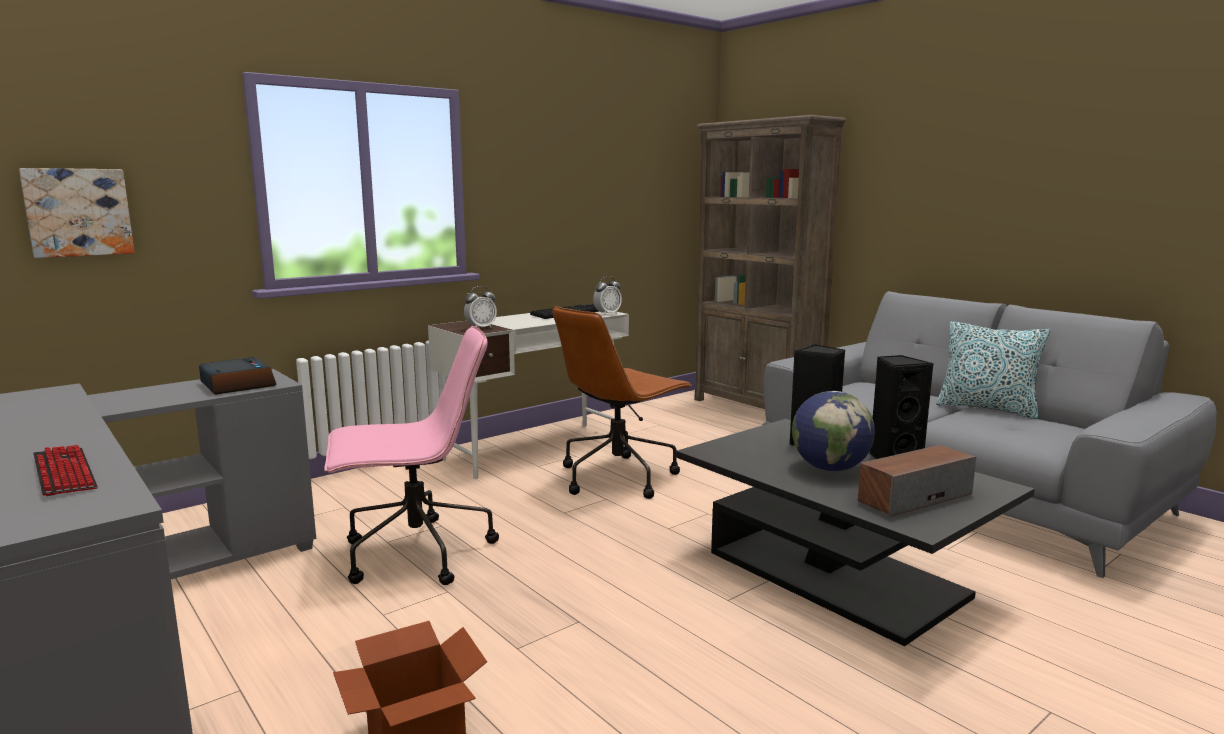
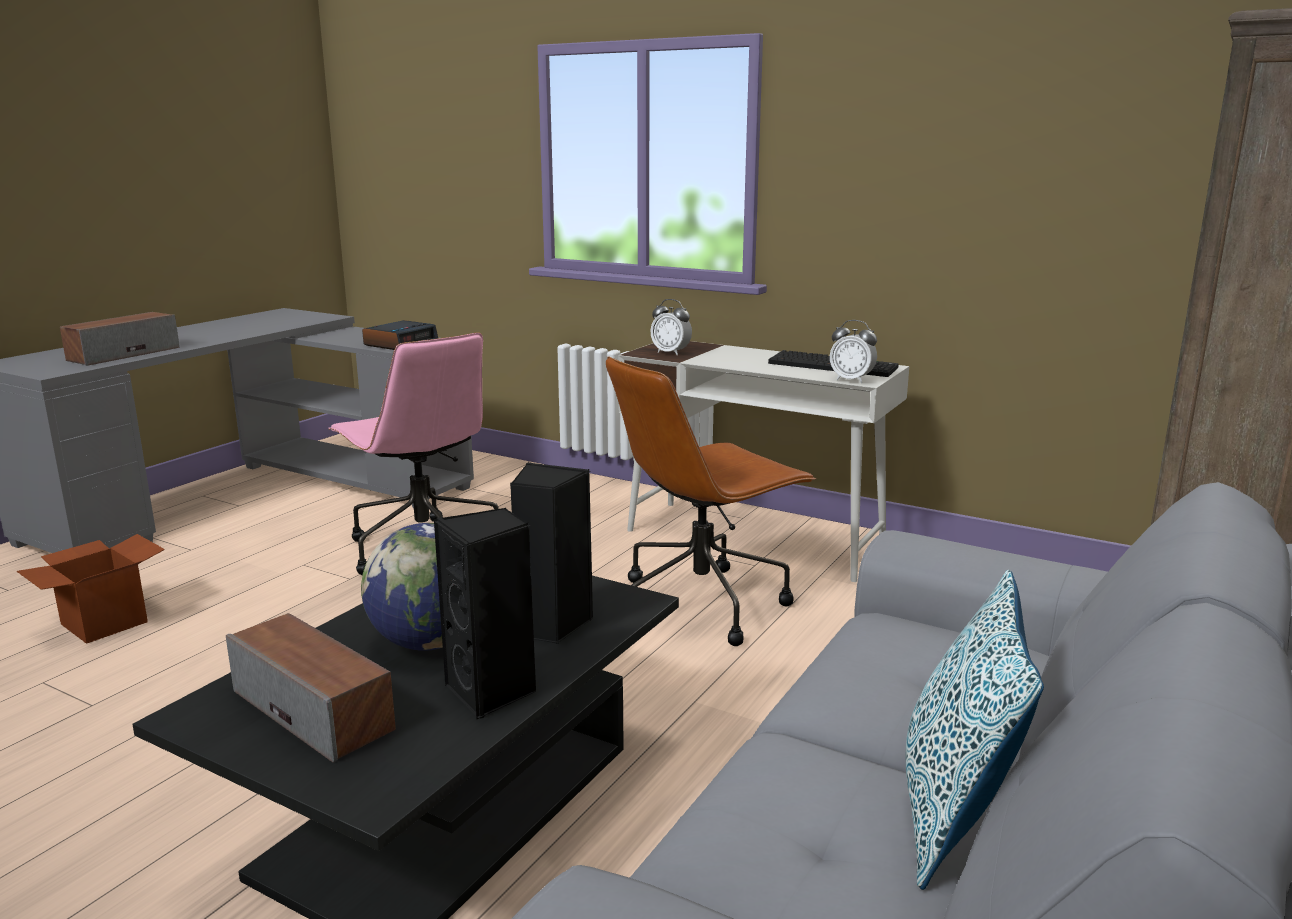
camera: 70 degrees right, 5 degrees up
(64, 473) = (123, 354): keyboard -> speaker
(78, 212) = (428, 181): picture -> none
(618, 476) = (703, 603): brown office chair -> brown office chair turned 60 degrees counterclockwise

